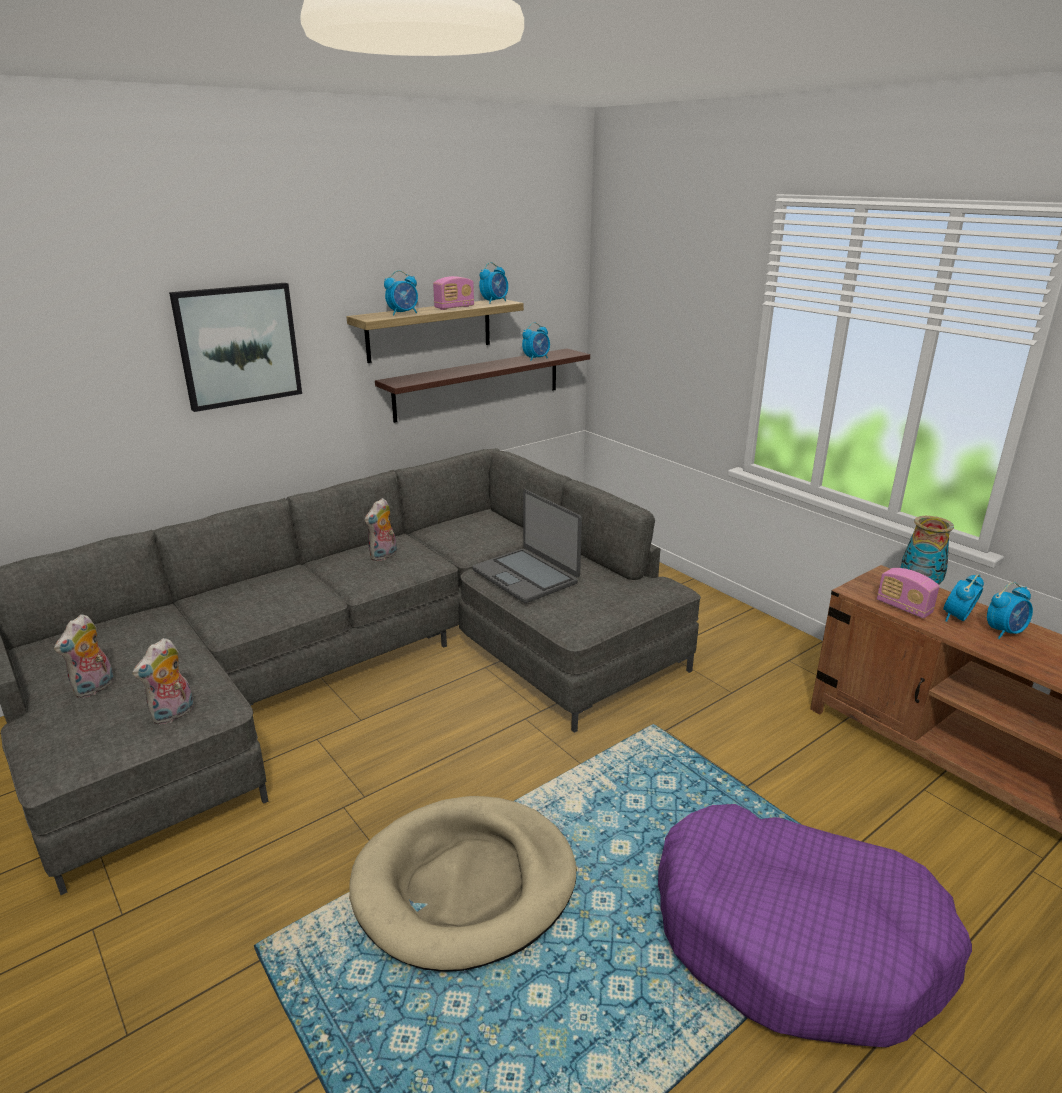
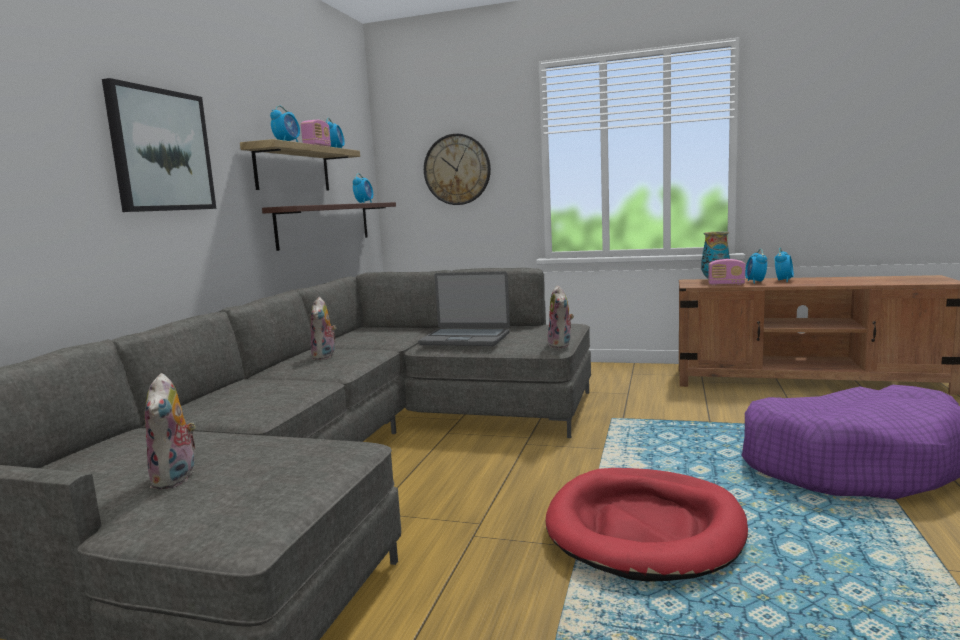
camera: 35 degrees left, 15 degrees down
(173, 715) = (317, 461): plush toy -> plush toy (561, 345)
(465, 885) = (645, 528): beige dog bed -> red dog bed
(666, 325) = (457, 169): none -> wall clock

